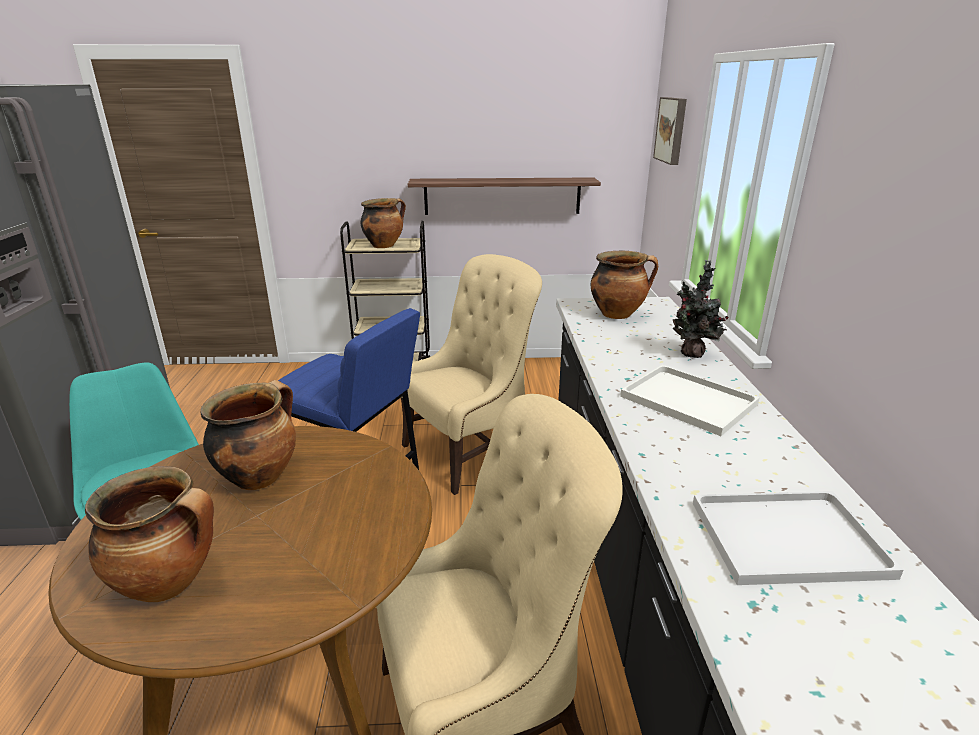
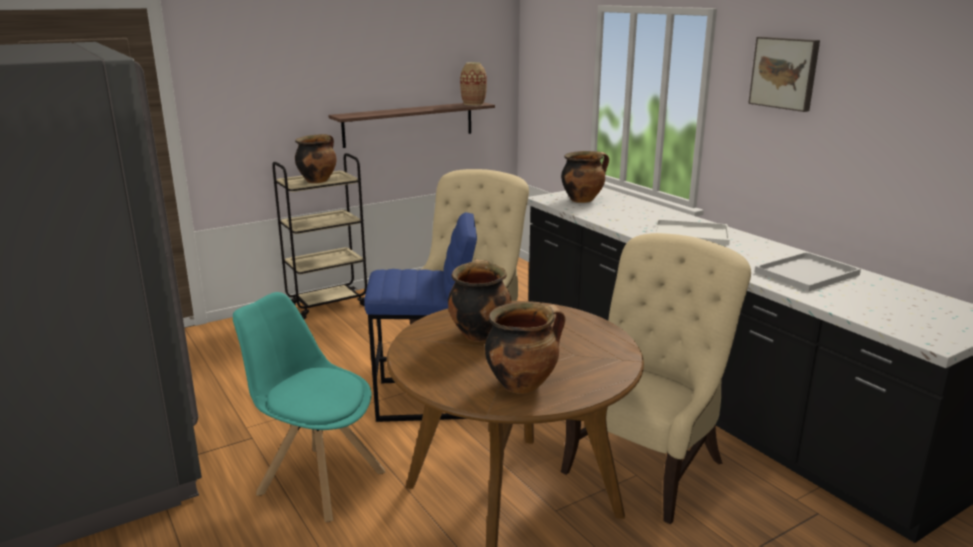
camera: 30 degrees left, 5 degrees down
(578, 179) = (473, 103): none -> vase
(672, 130) = (550, 59): picture -> picture (785, 73)
(692, 354) = (660, 213): potted plant -> none

